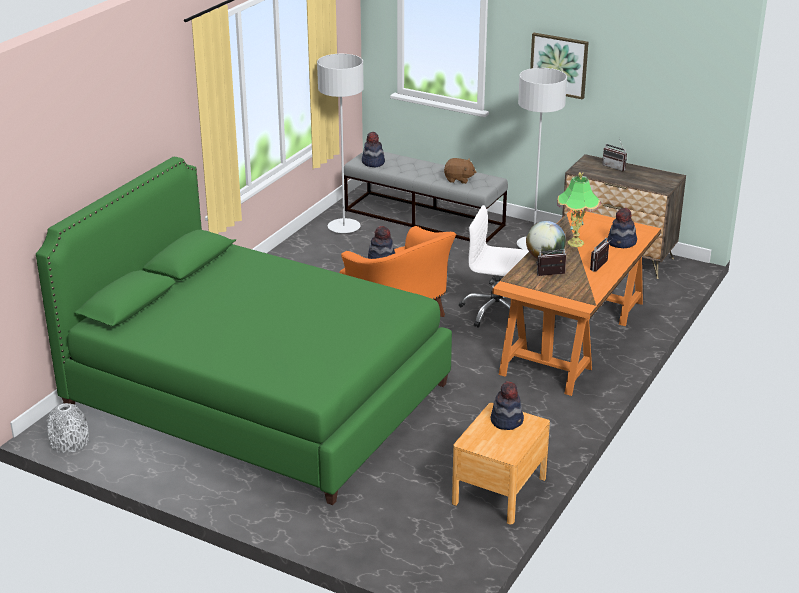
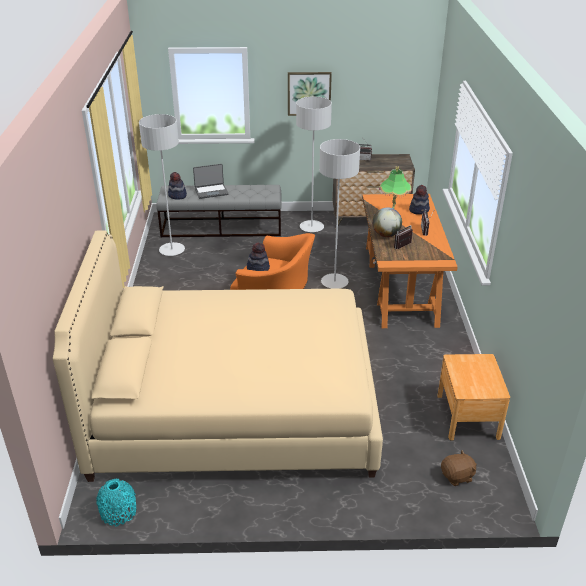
camera: 30 degrees left, 5 degrees up
(69, 442) = (118, 512): grey vase -> turquoise vase
(258, 396) = (235, 408): green bed -> beige bed
(416, 167) = (211, 191): none -> laptop
(459, 179) = (249, 193): brown plush toy -> brown plush toy (457, 476)
(495, 312) = (334, 282): white office chair -> grey floor lamp
(507, 420) = (469, 365): hat -> none

